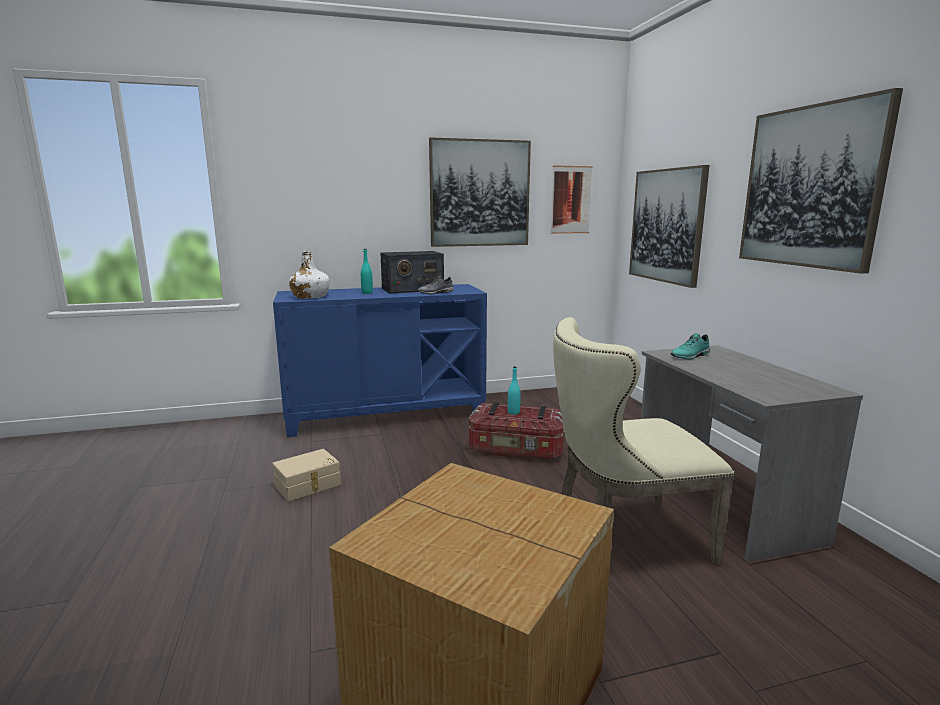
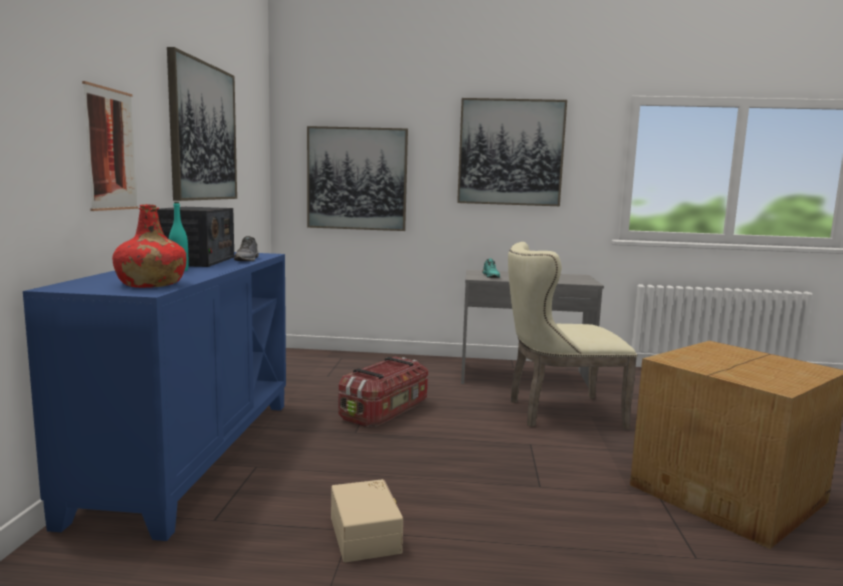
camera: 70 degrees left, 5 degrees down
(310, 297) = (150, 284): white bottle -> red bottle
(513, 412) = (381, 371): turquoise bottle -> none
(571, 200) = (251, 149): picture -> picture (111, 149)
(622, 538) = (557, 412): beige chair -> beige chair turned 75 degrees clockwise

